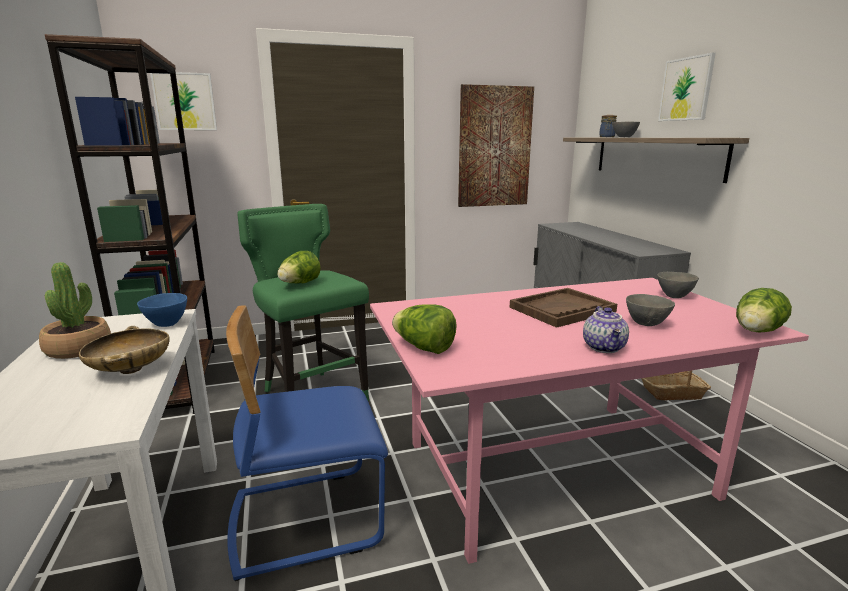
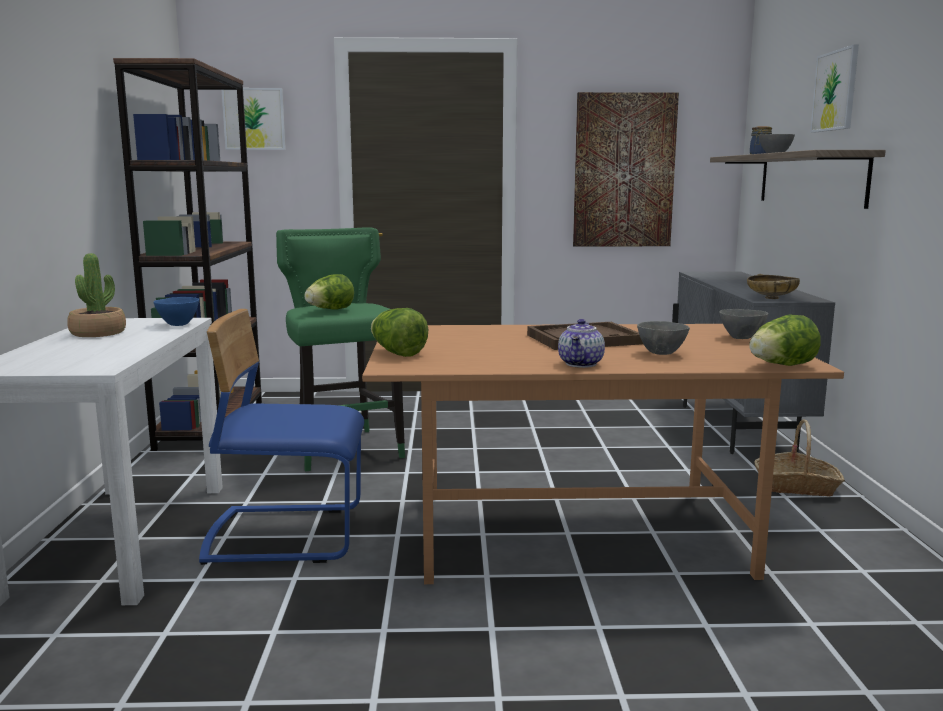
camera: 15 degrees right, 5 degrees down
(130, 370) = (130, 345): beige bowl -> beige bowl (771, 298)
(556, 467) = (579, 532): pink dining table -> brown dining table

